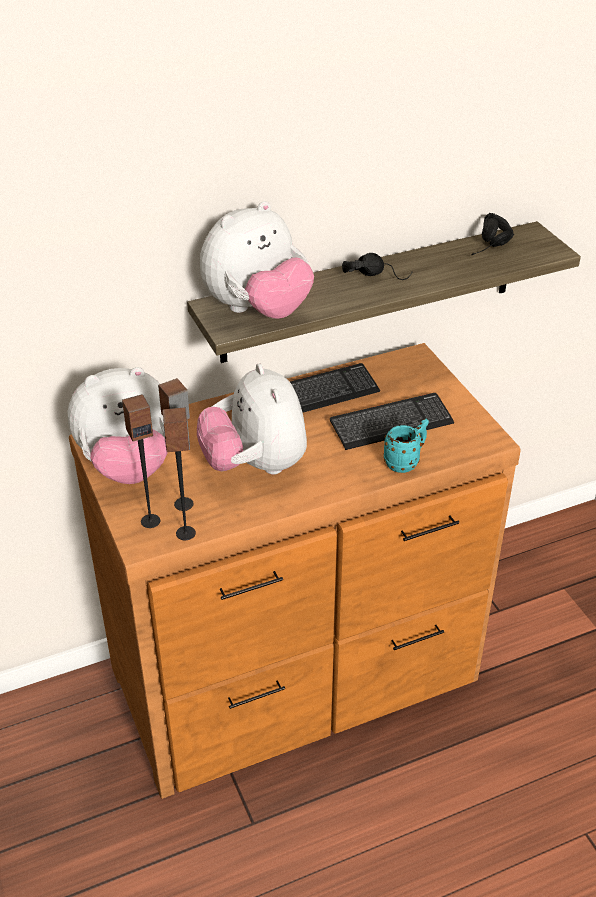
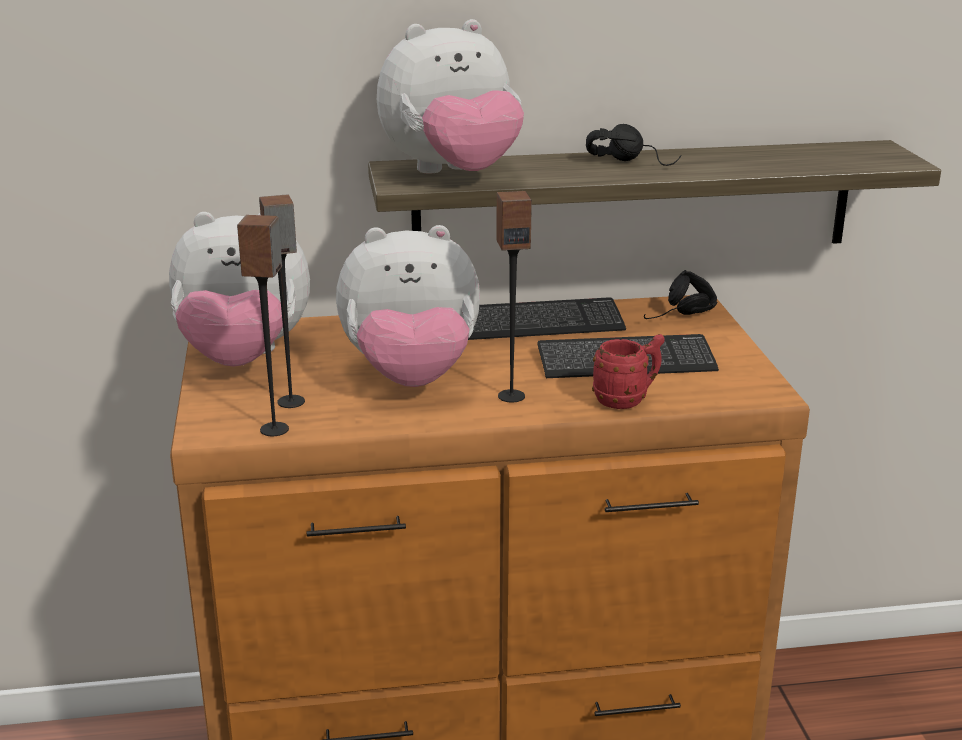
camera: 15 degrees right, 15 degrees down
(150, 521) = (236, 411): speaker -> speaker (511, 396)
(255, 465) = (411, 378): plush toy -> plush toy turned 90 degrees counterclockwise
(406, 462) = (627, 399): turquoise mug -> red mug
(492, 248) = (812, 154): black headphones -> black headphones (682, 316)

